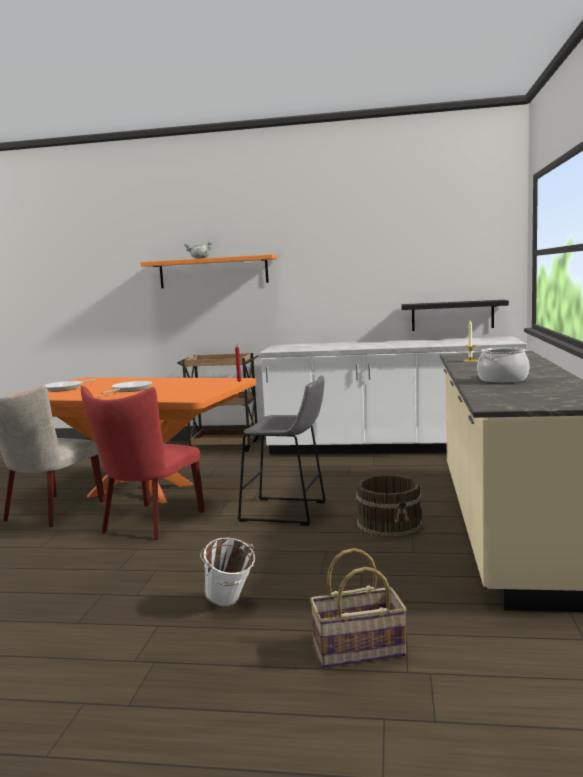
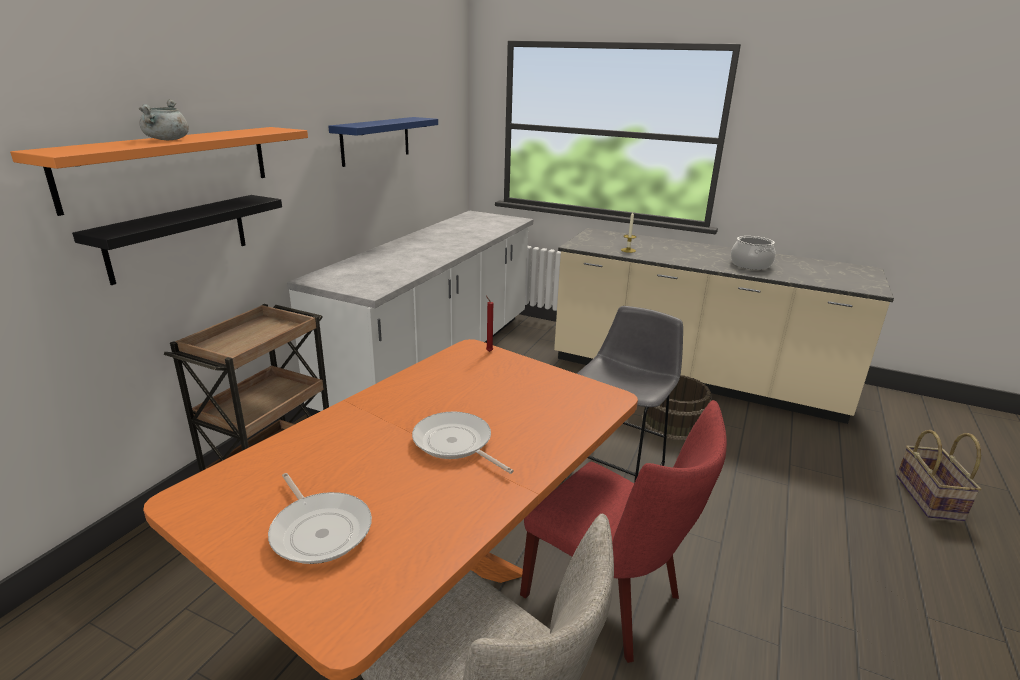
camera: 75 degrees left, 15 degrees up
(229, 604) = (865, 554): white bucket -> none
(375, 265) = (376, 140): none -> blue shelf
(452, 315) = (432, 196): black shelf -> black shelf (179, 237)

